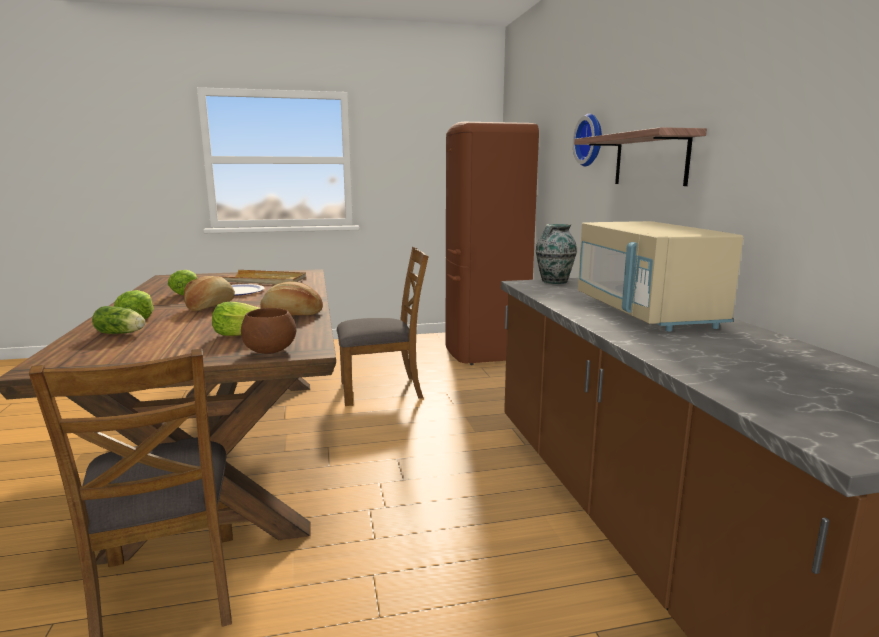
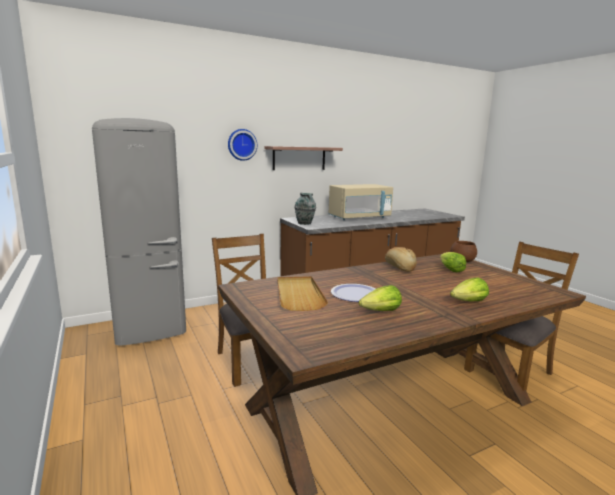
camera: 105 degrees left, 0 degrees up
(122, 333) = (497, 295): lettuce -> none
(210, 306) = (410, 290): bread -> none
(483, 352) = (150, 328): brown fridge -> grey fridge

